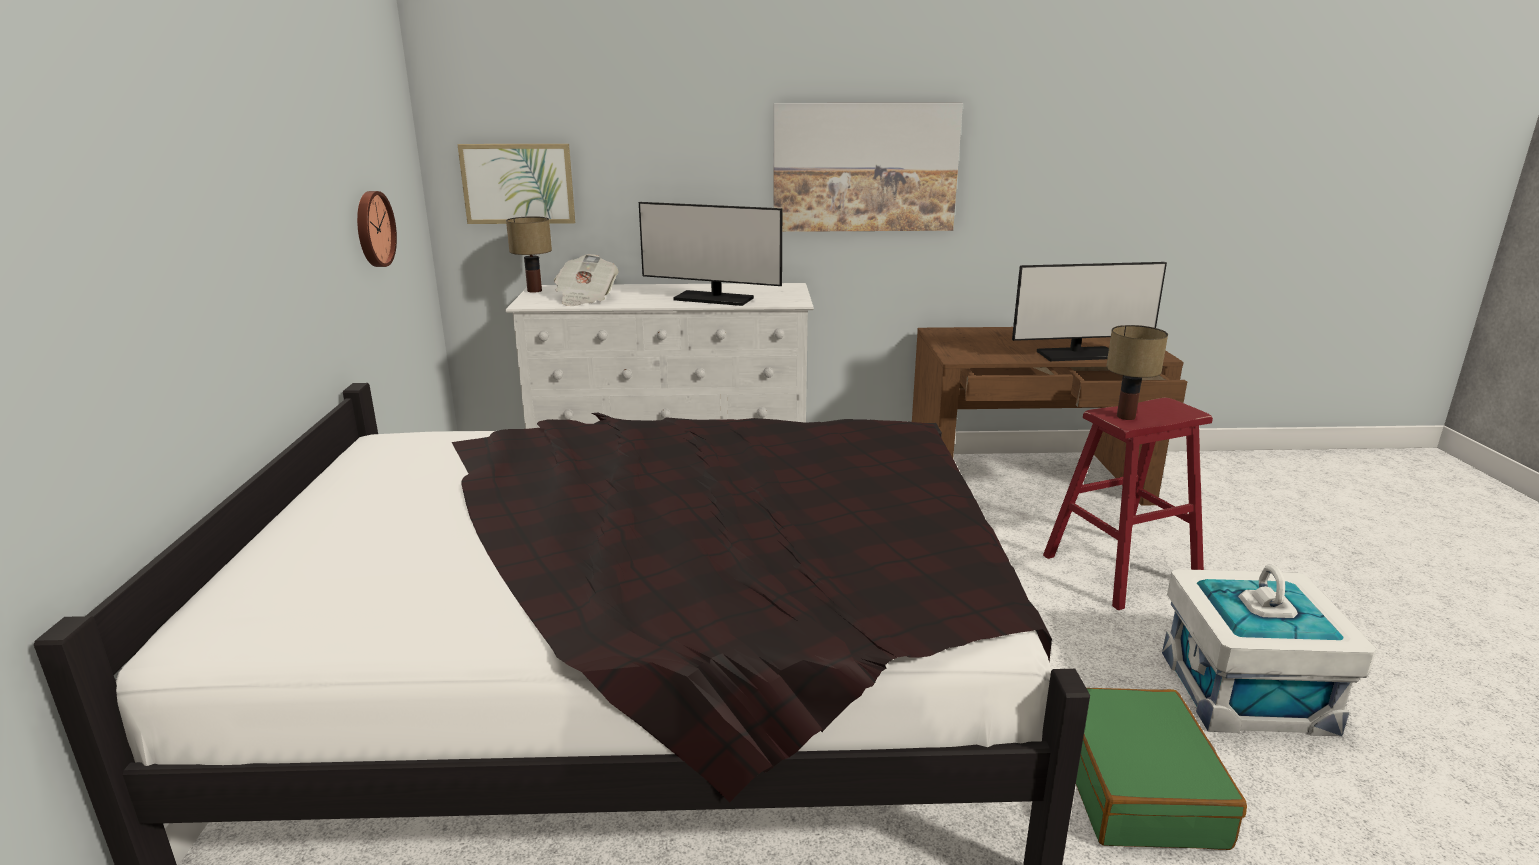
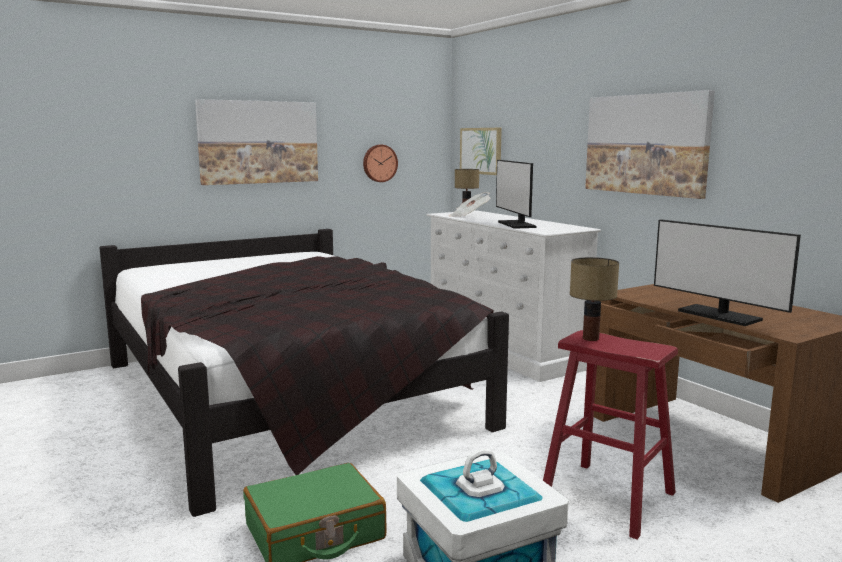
camera: 60 degrees right, 10 degrees down
(235, 226) = (258, 142): none -> picture

